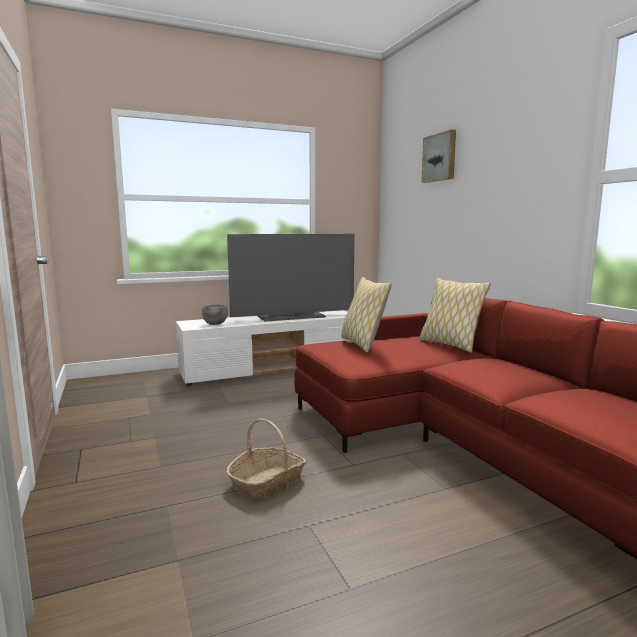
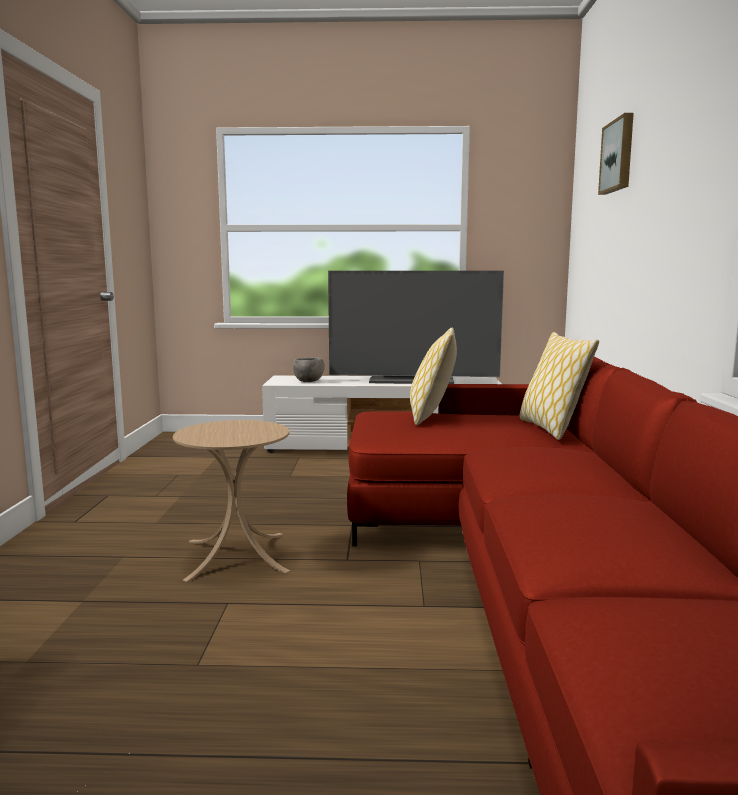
camera: 25 degrees right, 0 degrees up
(267, 481) = (237, 556): basket -> beige side table

